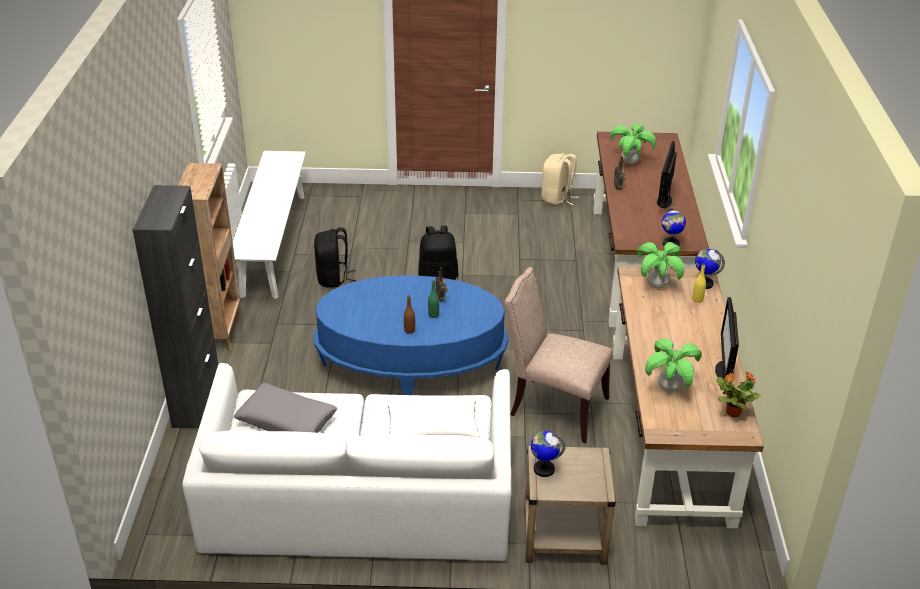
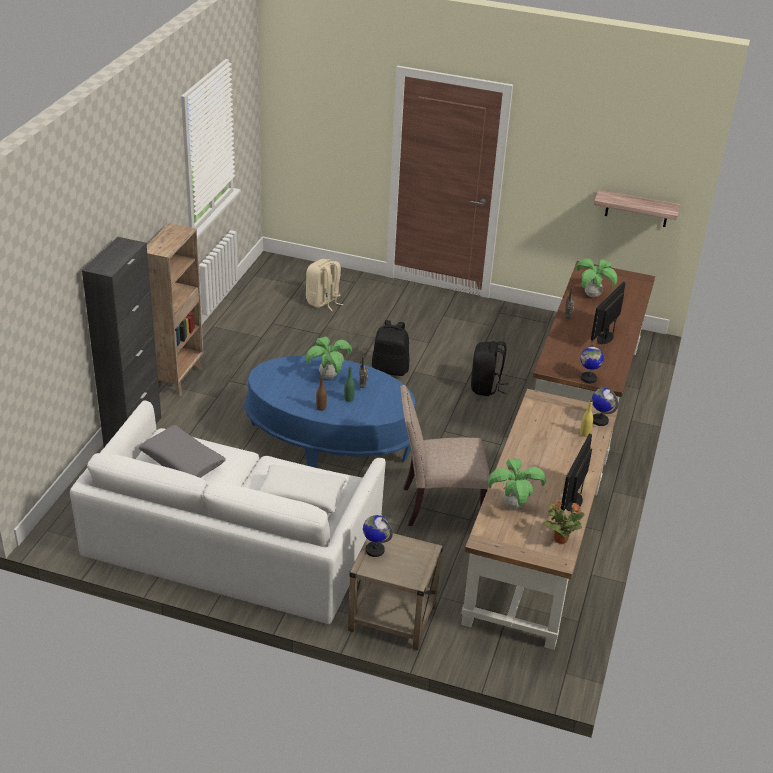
camera: 15 degrees right, 0 degrees up
(273, 244) = (258, 310): white bench -> none
(333, 278) = (296, 351): black backpack -> black backpack (486, 387)
(554, 407) = (439, 506): beige chair -> beige chair turned 45 degrees counterclockwise
(557, 198) = (537, 318): beige backpack -> beige backpack (323, 302)
(646, 69) = (637, 208): none -> shelf
(657, 286) = (553, 413): potted plant -> potted plant (328, 376)

